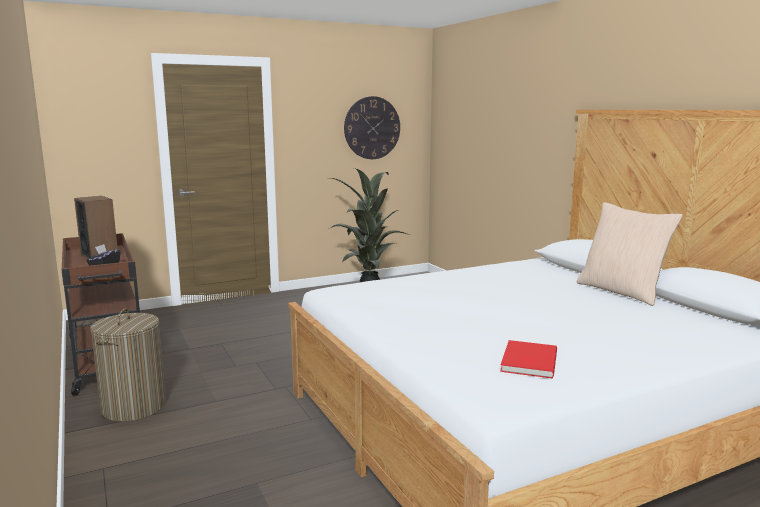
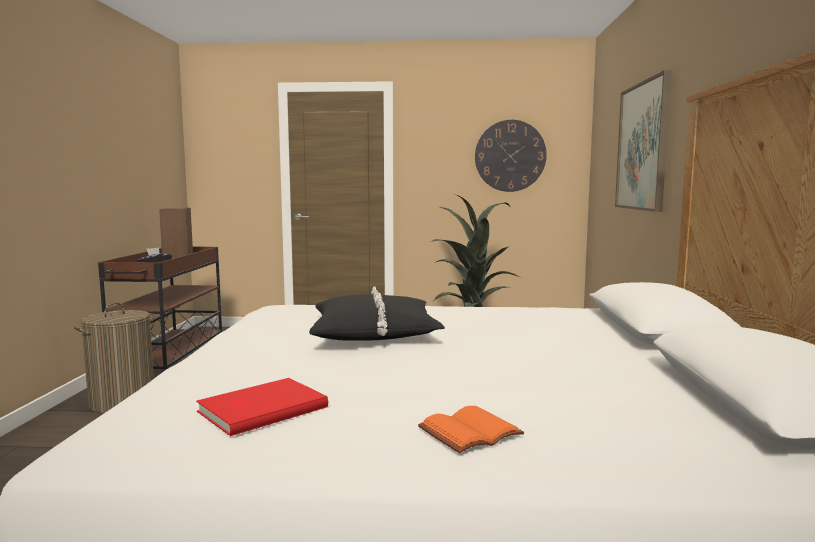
camera: 30 degrees right, 5 degrees down
(461, 300) = (374, 332): none -> black pillow
(513, 132) = (642, 146): none -> picture
(622, 291) = (636, 358): beige pillow -> none
(643, 349) = (470, 434): none -> orange book

